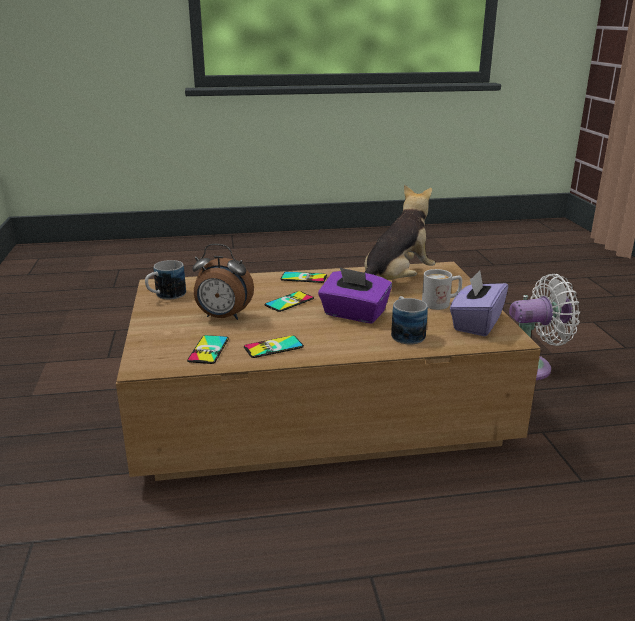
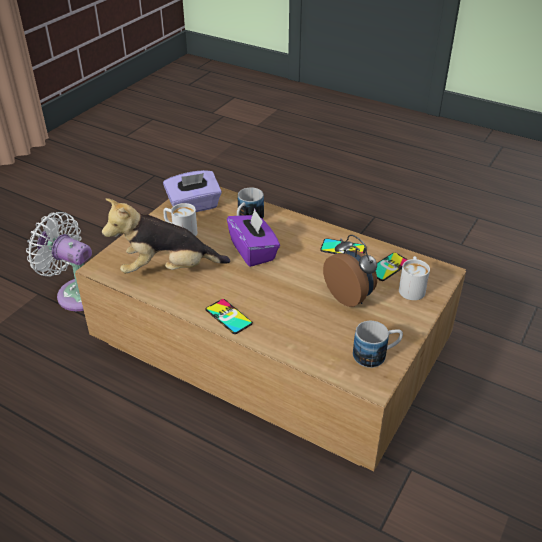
camera: 140 degrees left, 15 degrees up
(169, 343) = (411, 287): none -> white mug
(289, 302) = (281, 289): phone -> none

